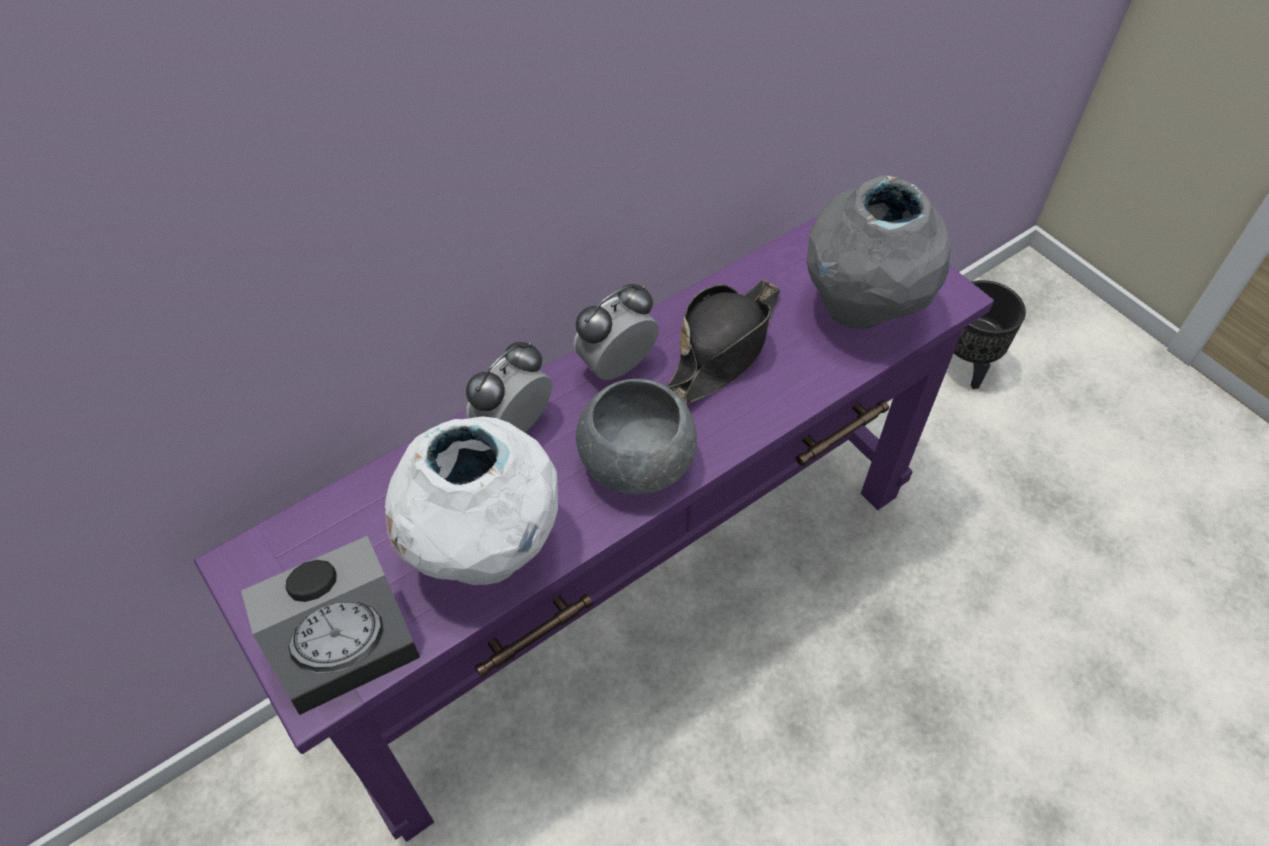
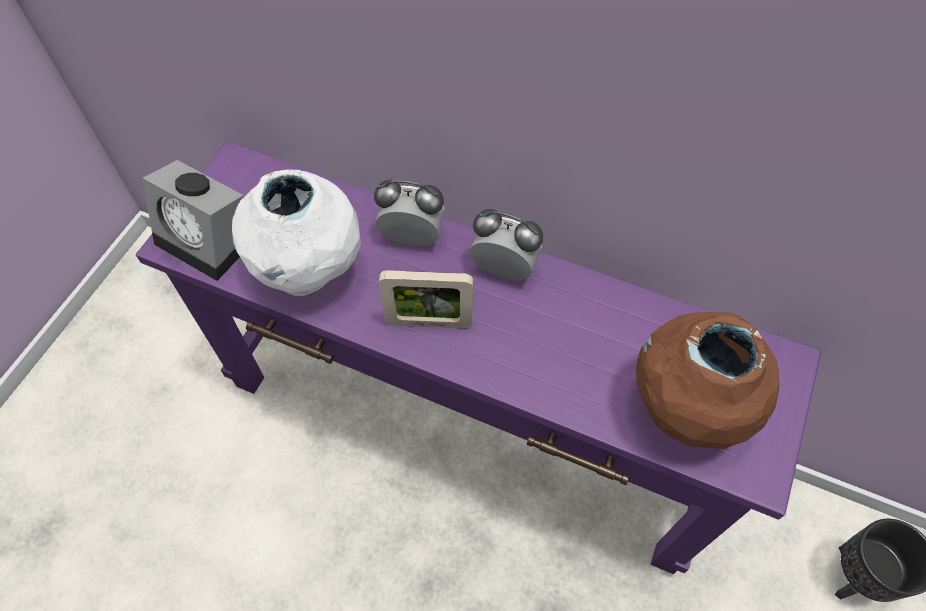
camera: 60 degrees right, 5 degrees up
(636, 462) = (429, 323): grey bowl -> picture frame
(724, 348) = (570, 328): black hat -> none
(861, 308) = (686, 408): grey vase -> brown vase

